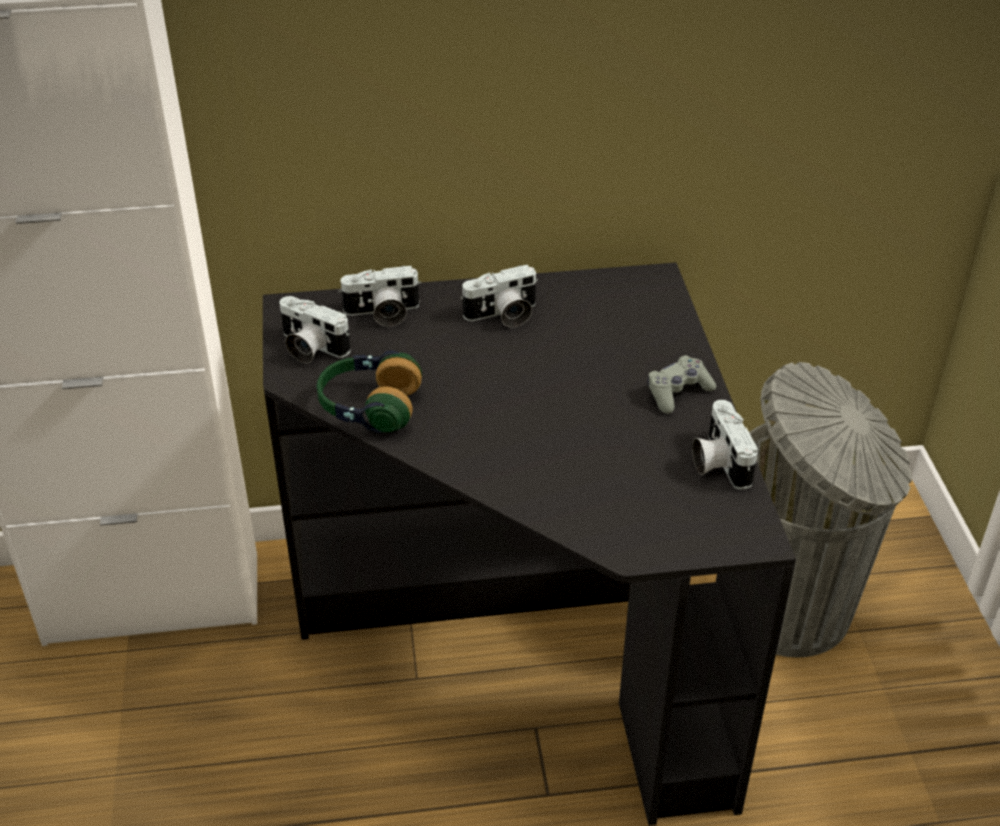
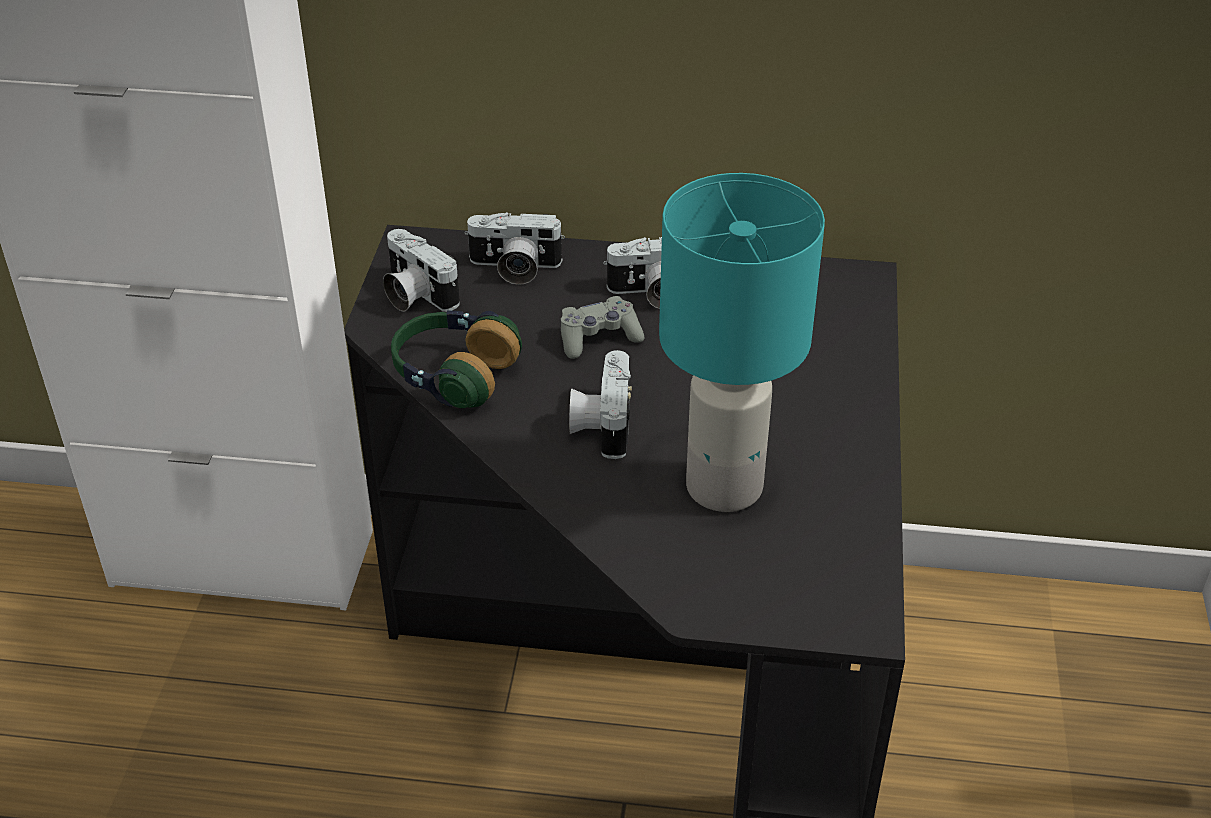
camera: 15 degrees right, 0 degrees up
(615, 455) = (725, 485): none -> turquoise table lamp
(678, 392) = (834, 422): grey game controller -> grey game controller (598, 338)
(718, 462) = (851, 518): camera -> camera (601, 424)
(792, 608) = (991, 725): grey trash can -> none

